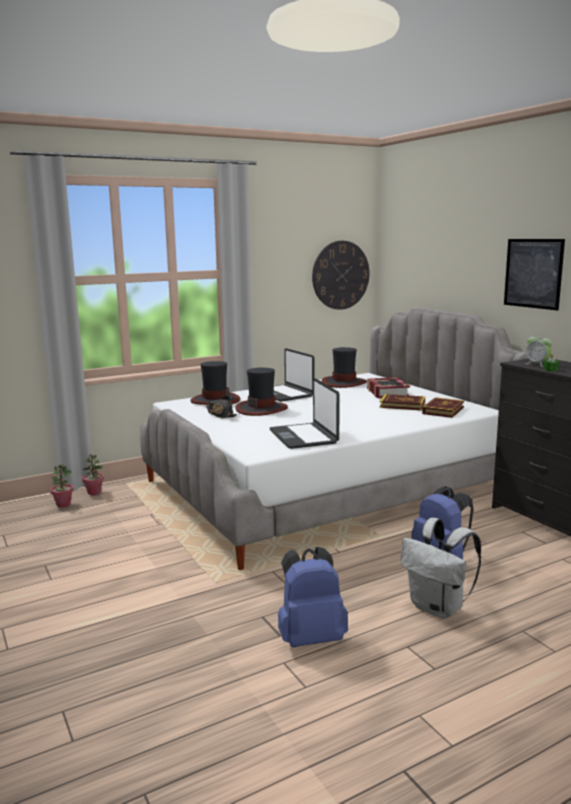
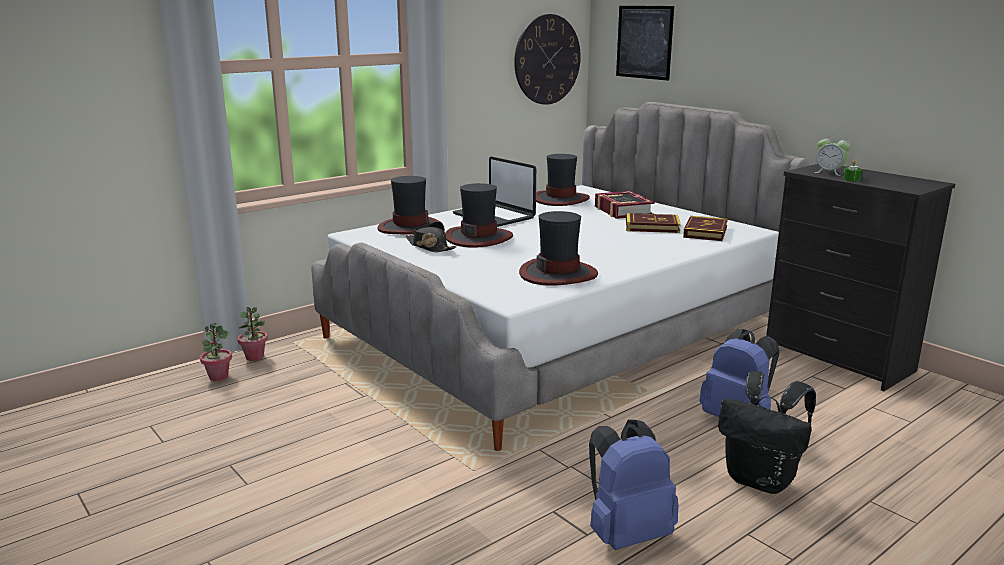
camera: 10 degrees left, 5 degrees up
(304, 437) = (558, 274): laptop -> hat
(438, 608) = (761, 480): white backpack -> black backpack
(533, 273) = (814, 59): picture -> picture (644, 42)

